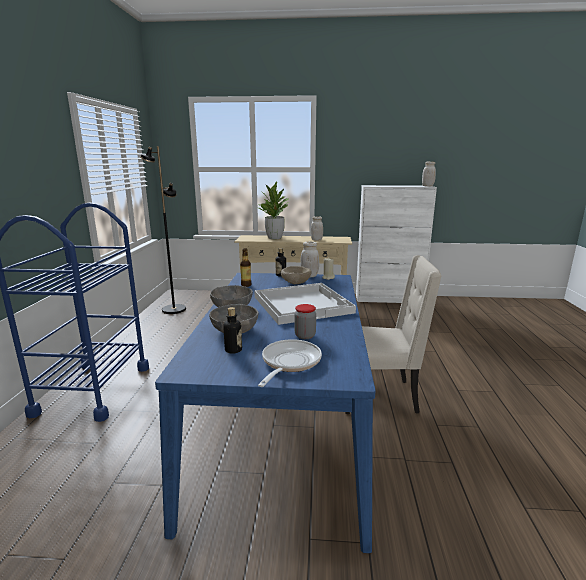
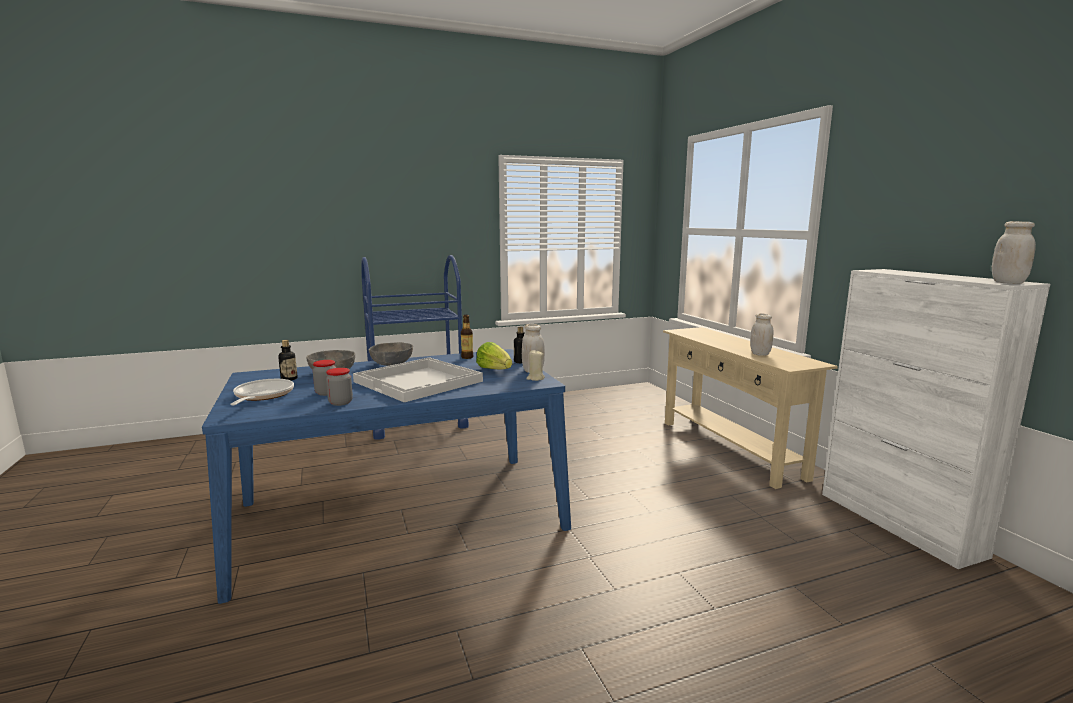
camera: 65 degrees right, 5 degrees down
(173, 309) = (599, 399): black floor lamp -> none
(274, 238) = (719, 338): potted plant -> none
(289, 363) = (262, 396): frying pan -> frying pan turned 90 degrees counterclockwise
(295, 283) = (494, 370): beige bowl -> lettuce
(340, 332) = (340, 402): none -> jar
(379, 395) = (505, 567): beige chair -> none

